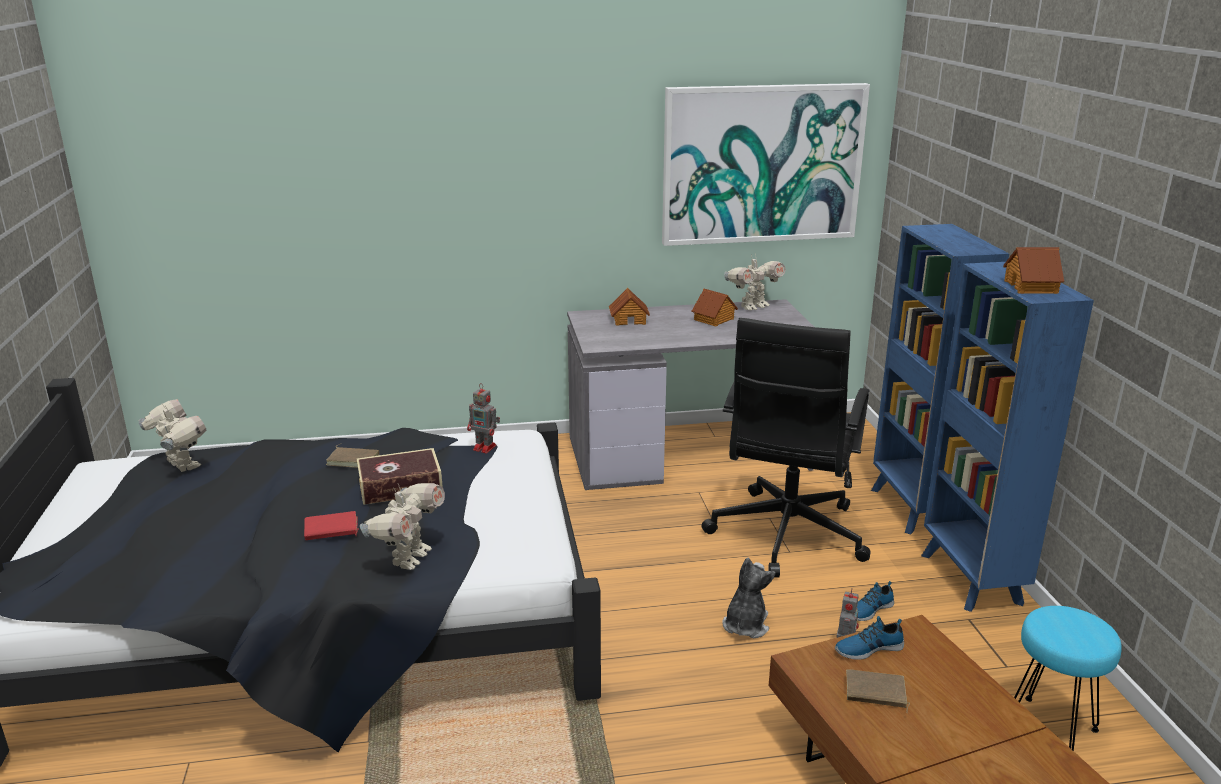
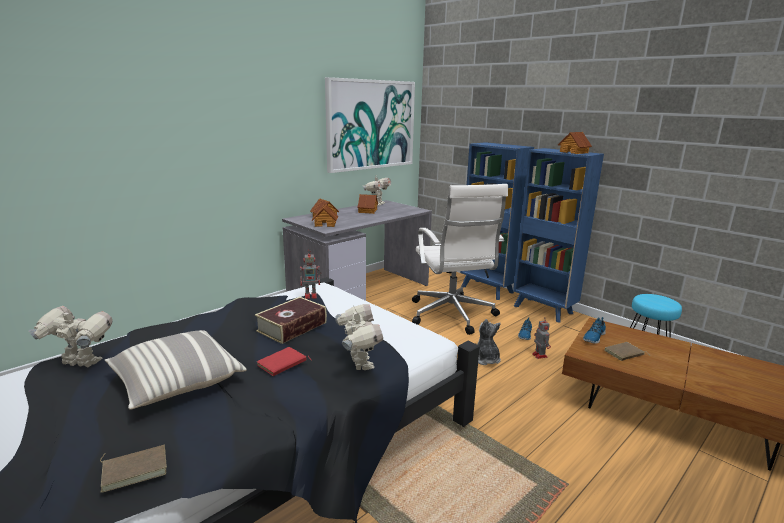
camera: 35 degrees left, 5 degrees down
(228, 515) = (176, 382): none -> pillow
(354, 459) = (233, 321): brown book -> brown book (135, 469)
(609, 335) = (325, 224): none -> toy house
(785, 536) = (452, 315): black office chair -> white office chair

